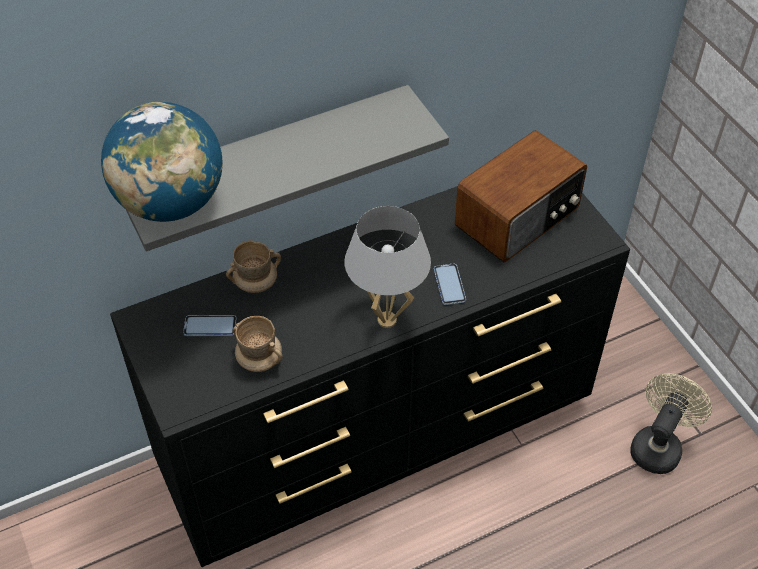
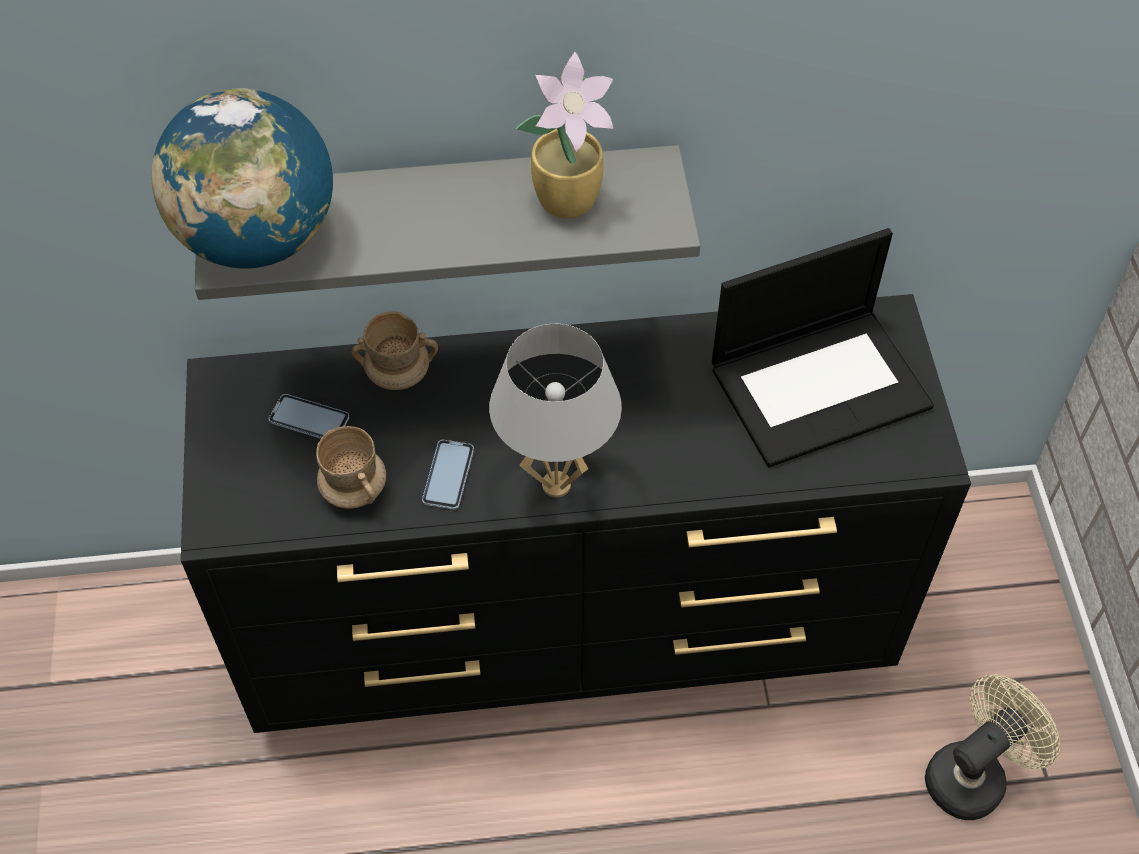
camera: 20 degrees right, 5 degrees up
(358, 131) = (570, 199): none -> potted plant
(449, 285) = (670, 459): phone -> phone (448, 475)
(519, 218) = (820, 385): radio -> laptop

